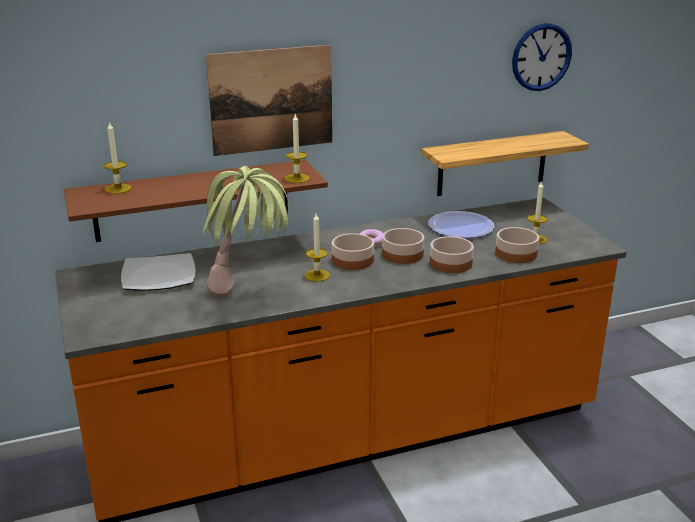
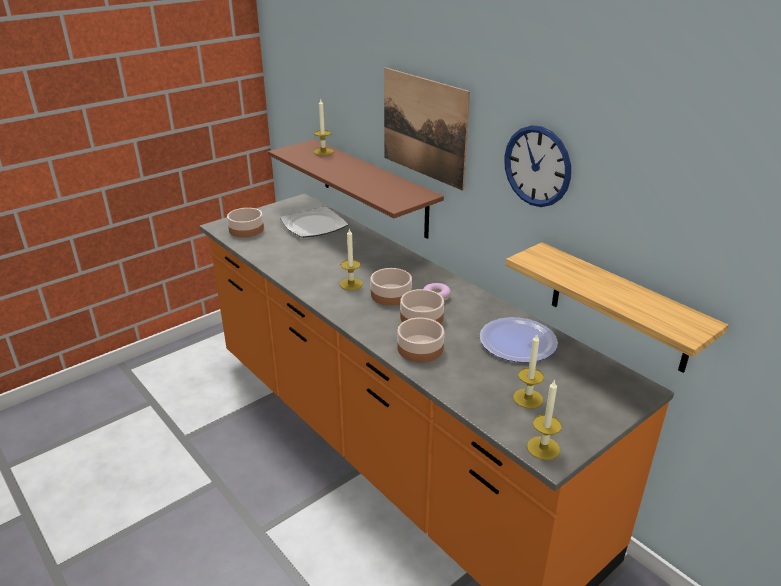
camera: 70 degrees right, 5 degrees up
(250, 297) = (298, 265): potted plant -> none
(297, 178) = (391, 200): candle -> candle (543, 448)
(515, 254) = (475, 388): bowl -> bowl (246, 229)
(541, 57) = (707, 202): wall clock -> wall clock (537, 166)

